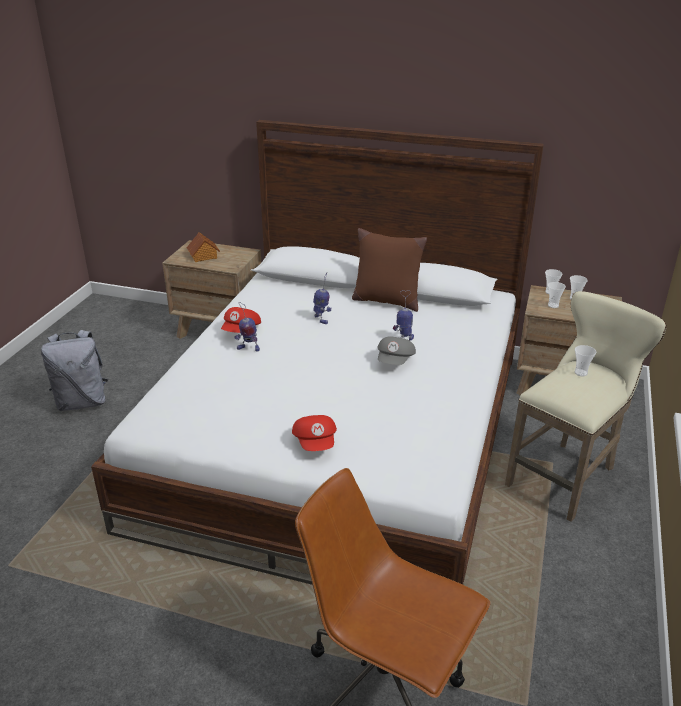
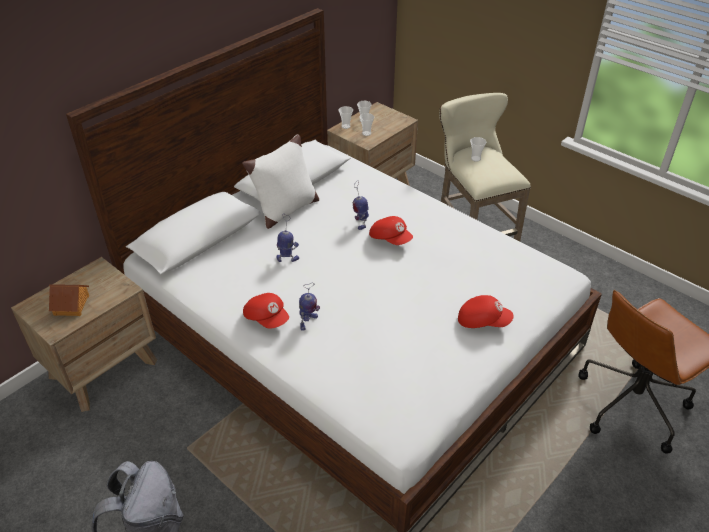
camera: 65 degrees left, 10 degrees up
(386, 301) = (285, 210): brown pillow -> white pillow
(395, 361) = (390, 239): grey cap -> red cap

